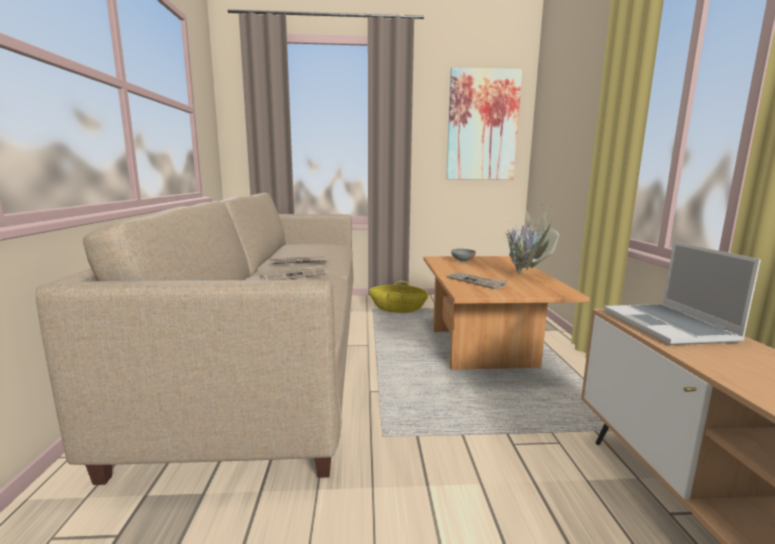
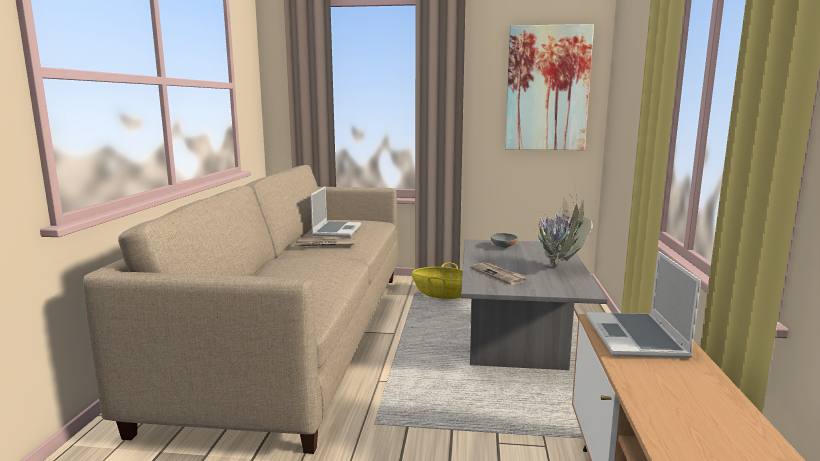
camera: 10 degrees right, 0 degrees up
(295, 276) = (311, 262): newspaper -> none
(303, 251) = (336, 230): none -> laptop
(485, 348) = (519, 344): brown coffee table -> grey coffee table

